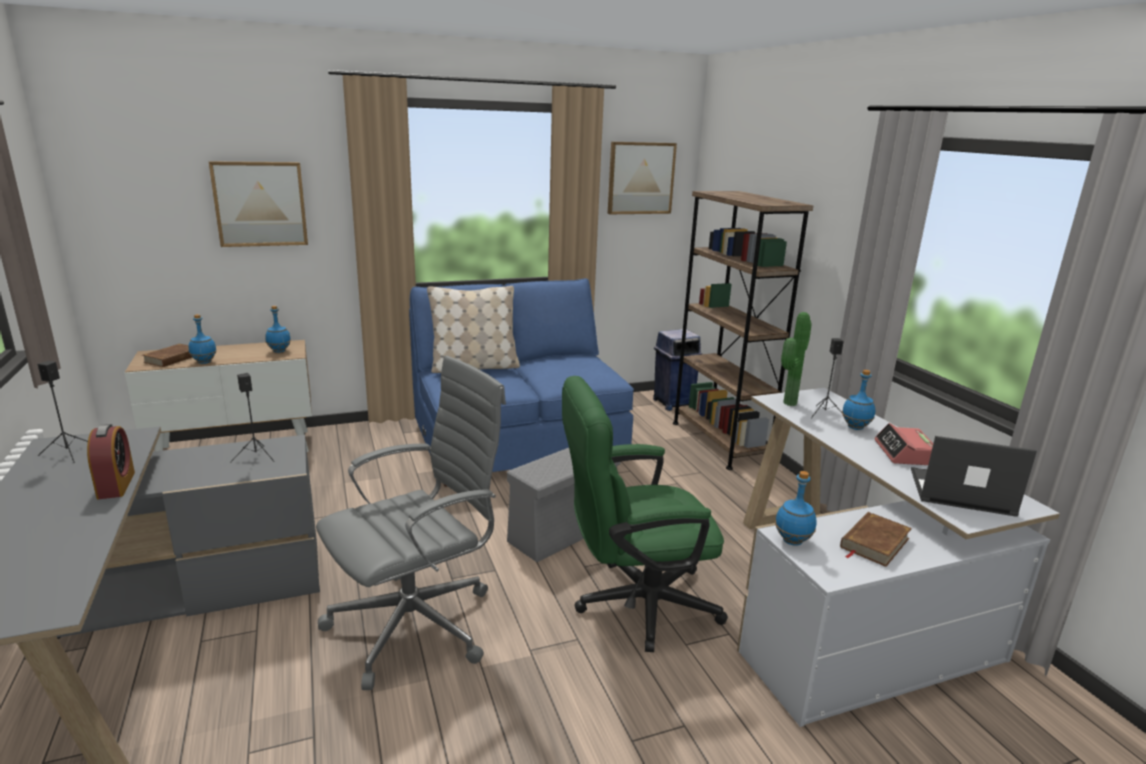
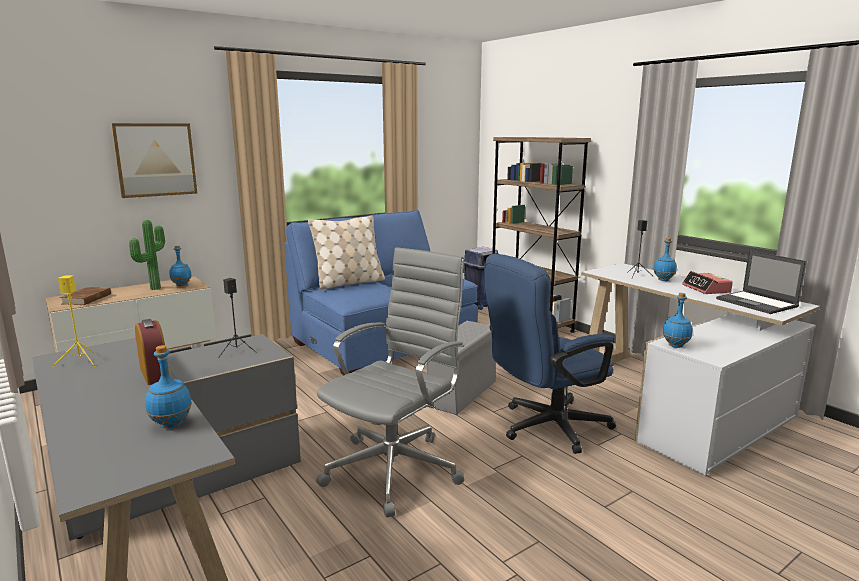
camera: 15 degrees left, 5 degrees down
(68, 453) = (81, 361): black speaker -> yellow speaker
(205, 362) = (121, 298): blue bottle -> blue bottle (172, 424)
(634, 604) = (545, 428): green office chair -> blue office chair
(640, 178) = (443, 133): picture -> none
(787, 402) = (608, 272): potted plant -> potted plant (153, 288)
(874, 543) = (723, 340): brown book -> none
(959, 492) = (757, 303): laptop -> laptop turned 120 degrees counterclockwise

